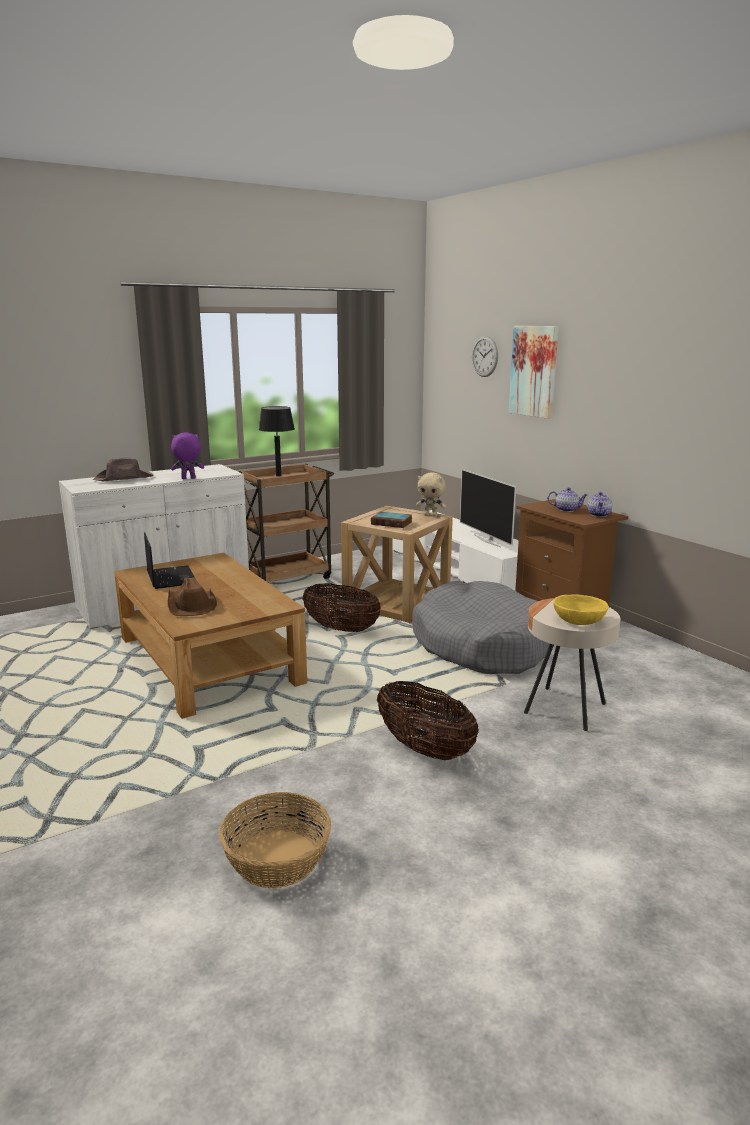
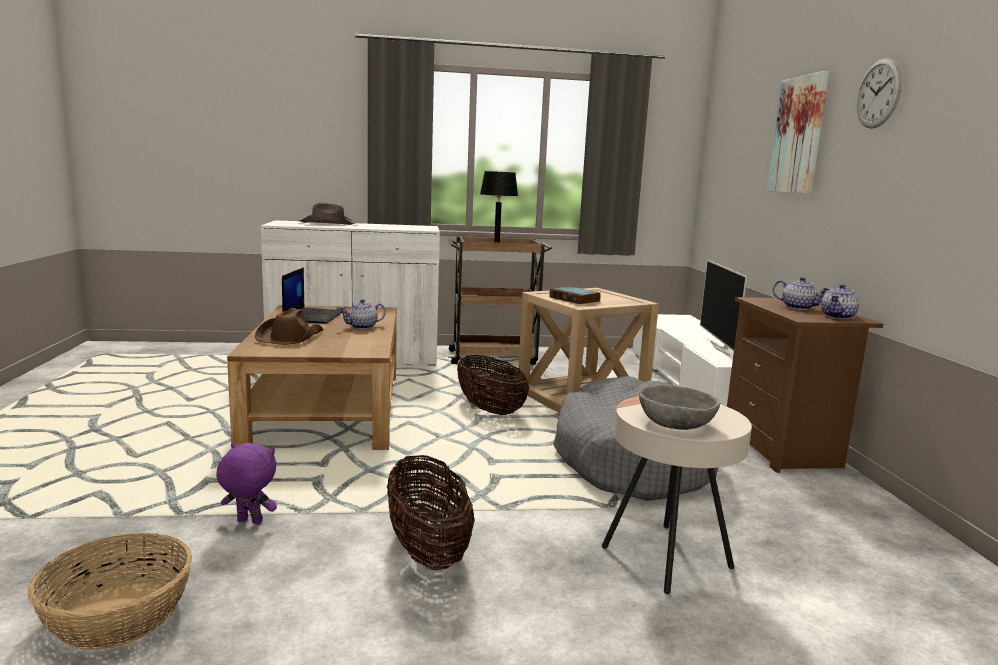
camera: 25 degrees right, 5 degrees down
(188, 478) = (380, 228): purple plush toy -> purple plush toy (248, 522)
(232, 581) = (362, 327): none -> teapot
(431, 515) = (633, 300): beige plush toy -> none
(484, 356) = (754, 126): wall clock -> wall clock (878, 93)
(578, 621) = (674, 424): yellow bowl -> grey bowl

